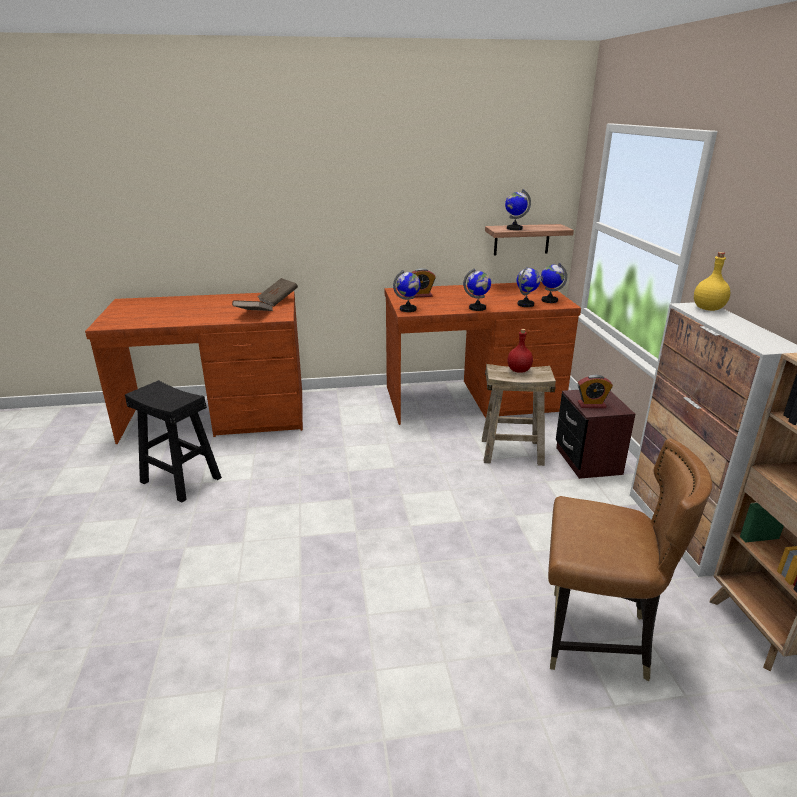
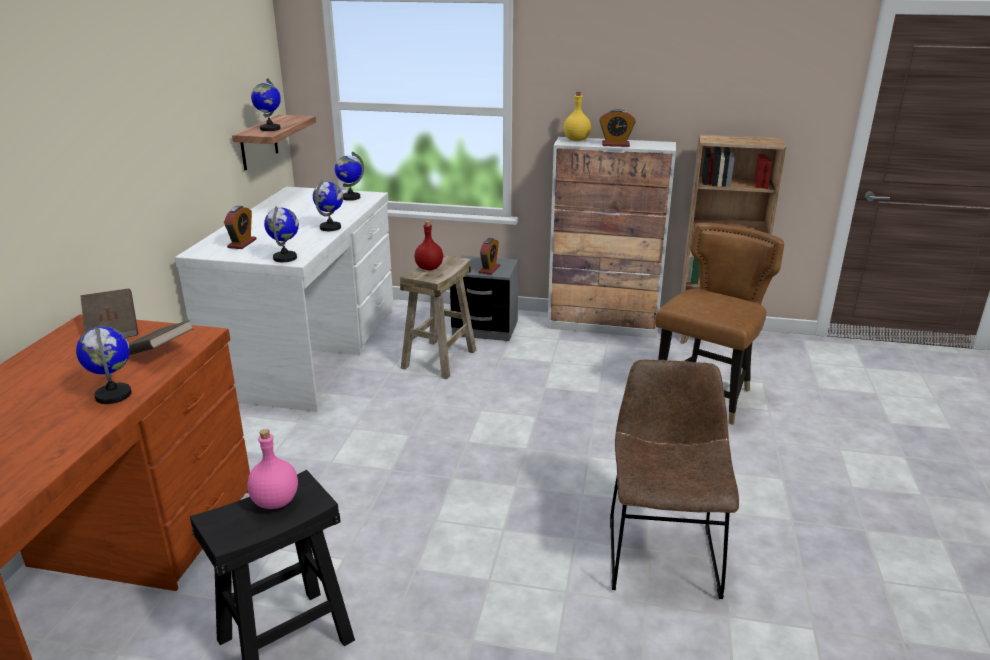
camera: 70 degrees left, 0 degrees up
(173, 396) = (275, 501): none -> pink bottle
(299, 632) = (662, 551): none -> brown chair
(472, 399) = (309, 351): brown desk -> white desk
(525, 304) = (349, 208): globe -> globe (114, 395)
(587, 461) = (485, 328): brown nightstand -> grey nightstand
(724, 325) = (615, 144): none -> alarm clock

